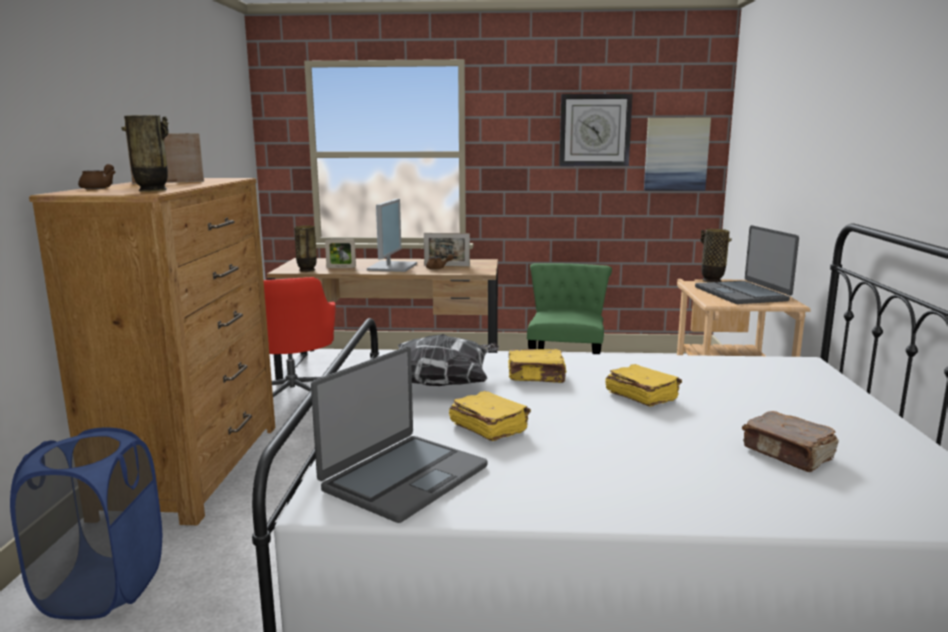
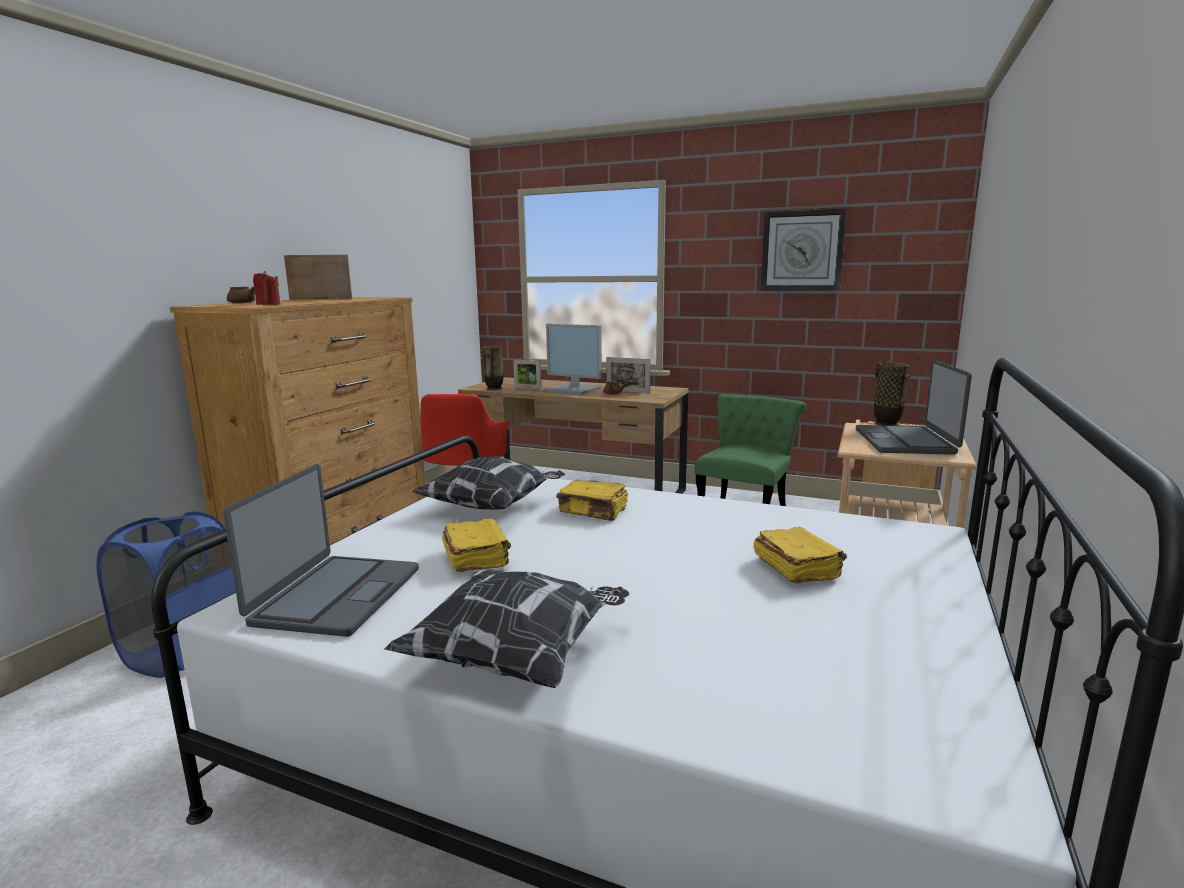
camera: 20 degrees right, 0 degrees up
(152, 191) = (268, 304): vase -> red candle
(392, 267) = (574, 389): monitor -> monitor turned 90 degrees clockwise
(403, 478) = (335, 596): laptop -> laptop turned 45 degrees counterclockwise
(625, 495) = (518, 656): none -> pillow
(641, 396) = (678, 547): yellow book -> yellow book (796, 568)
(676, 154) = (898, 277): picture -> none
(788, 454) = (771, 643): brown book -> none

